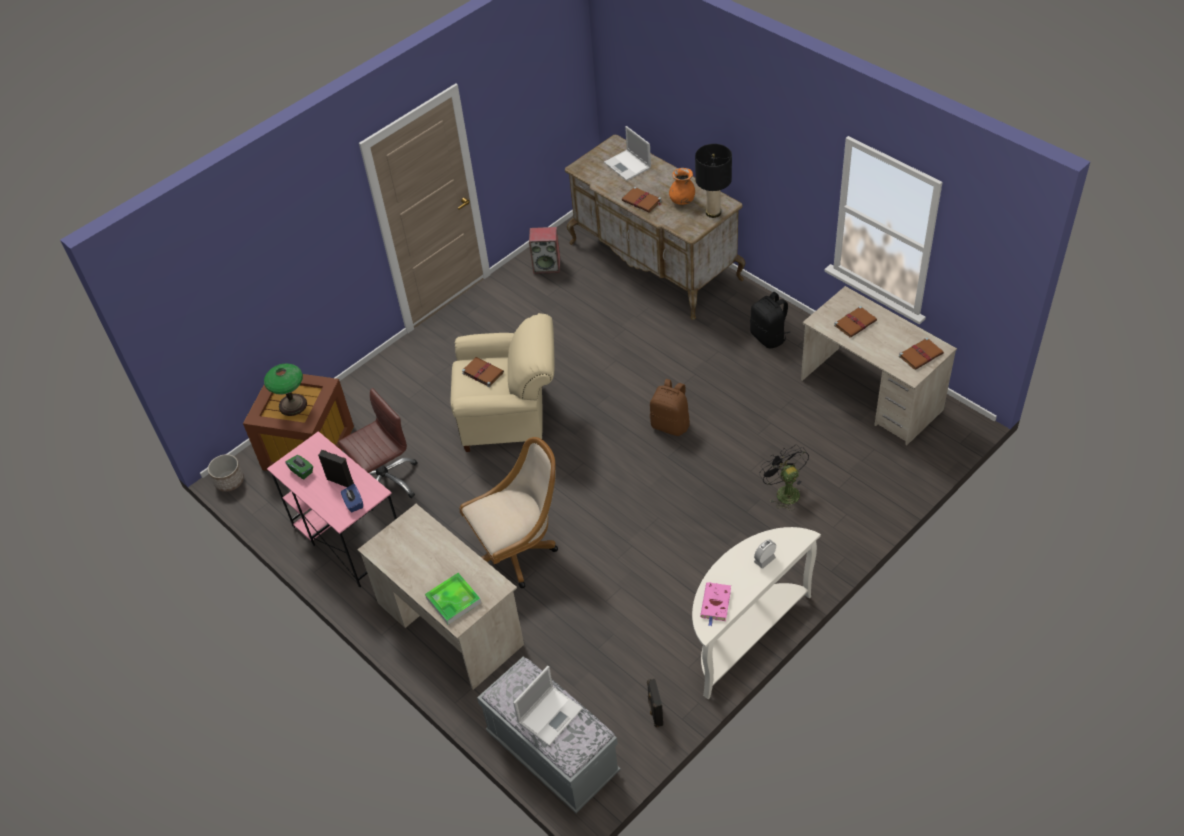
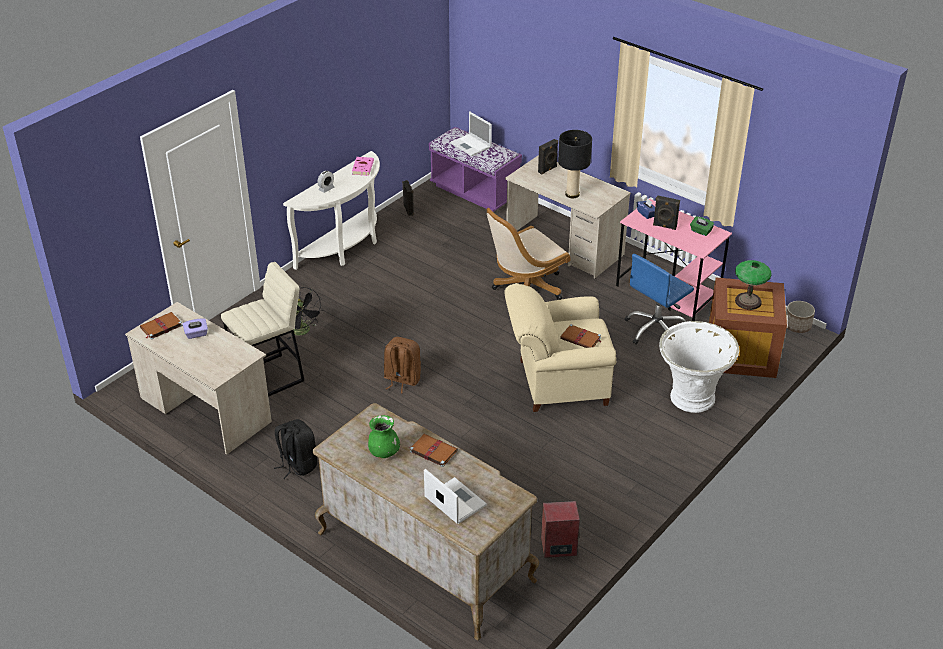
camera: 170 degrees right, 10 degrees down
(384, 396) = (691, 398): none -> white planter
(385, 481) = (656, 330): brown office chair -> blue office chair
(453, 600) = (548, 170): tray -> black speaker
(550, 714) = (471, 145): laptop -> laptop turned 75 degrees counterclockwise
(552, 754) = (475, 191): grey bench -> purple bench
(682, 201) = (384, 452): orange vase -> green vase
(713, 212) = (347, 437): black table lamp -> black table lamp (572, 194)
(811, 432) = (270, 377): none -> beige stool
(855, 323) = (214, 353): brown book -> none
(880, 345) = (196, 334): none -> purple tissue box

